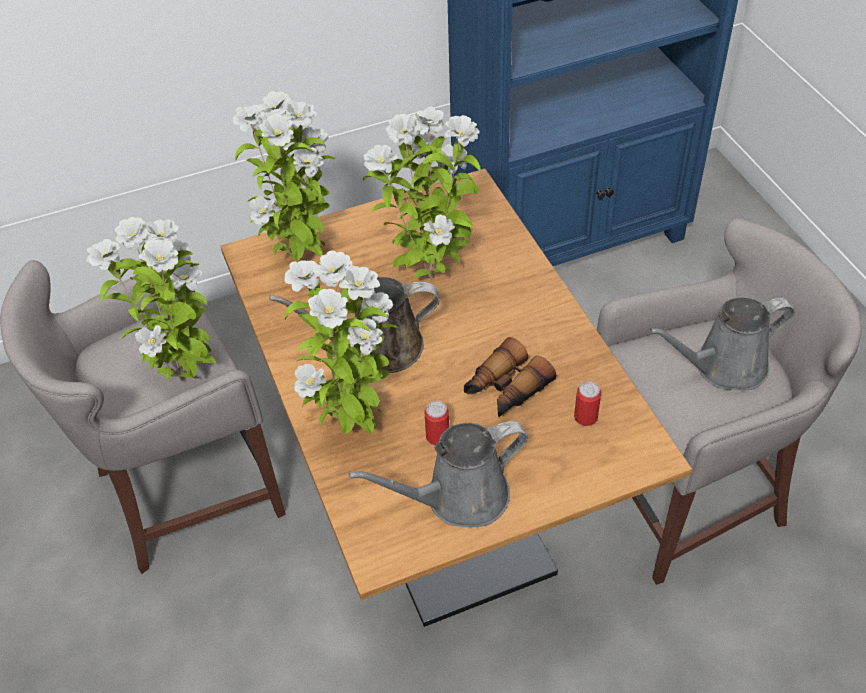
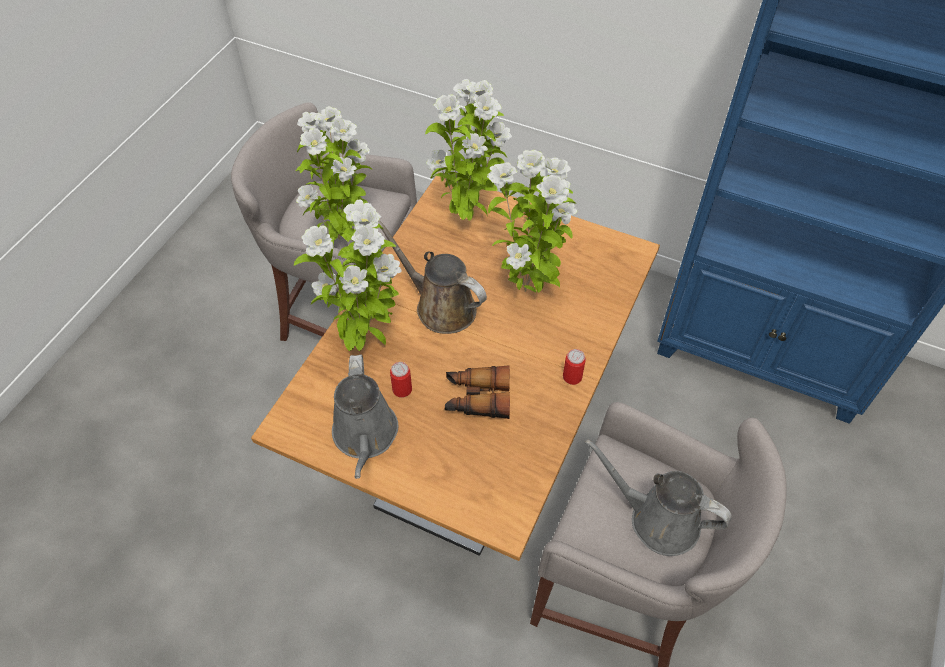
camera: 45 degrees right, 5 degrees up
(459, 498) = (365, 436): grey watering can -> grey watering can turned 120 degrees counterclockwise
(585, 417) = (499, 460): can -> can (572, 377)

